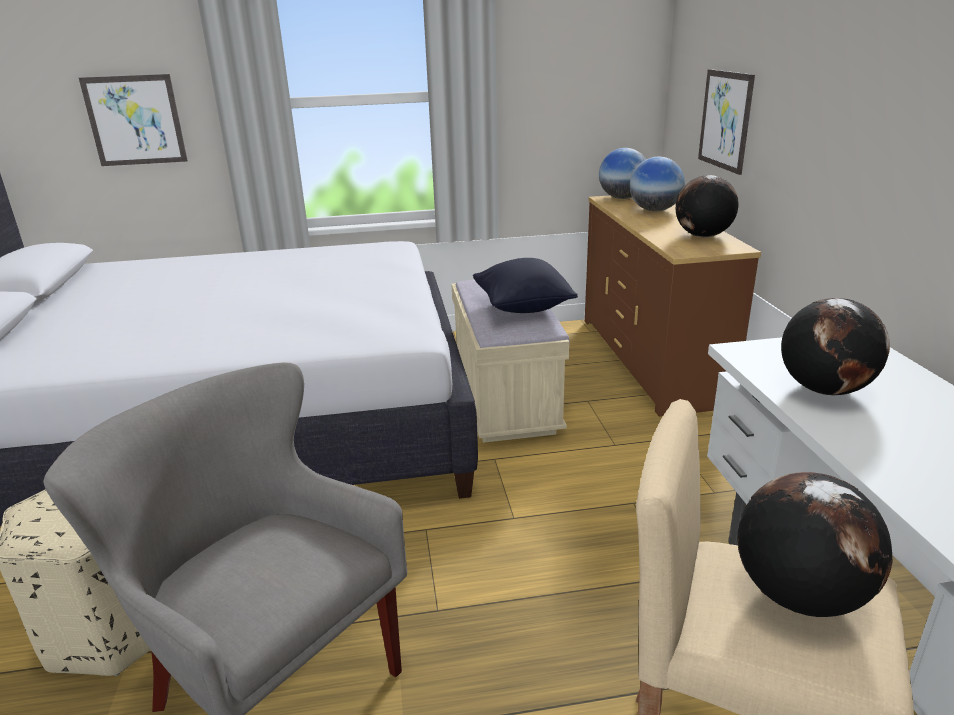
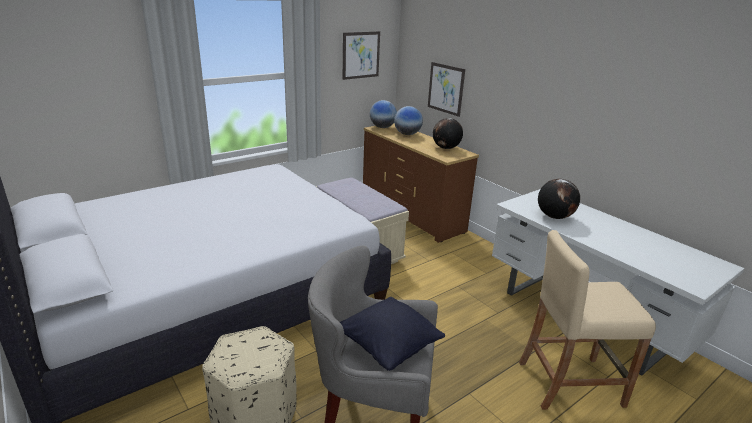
camera: 30 degrees left, 0 degrees up
(135, 120) = (88, 99): picture -> picture (361, 55)
(523, 308) = (372, 196): black pillow -> black pillow (388, 348)
(798, 595) = (602, 294): globe -> none

